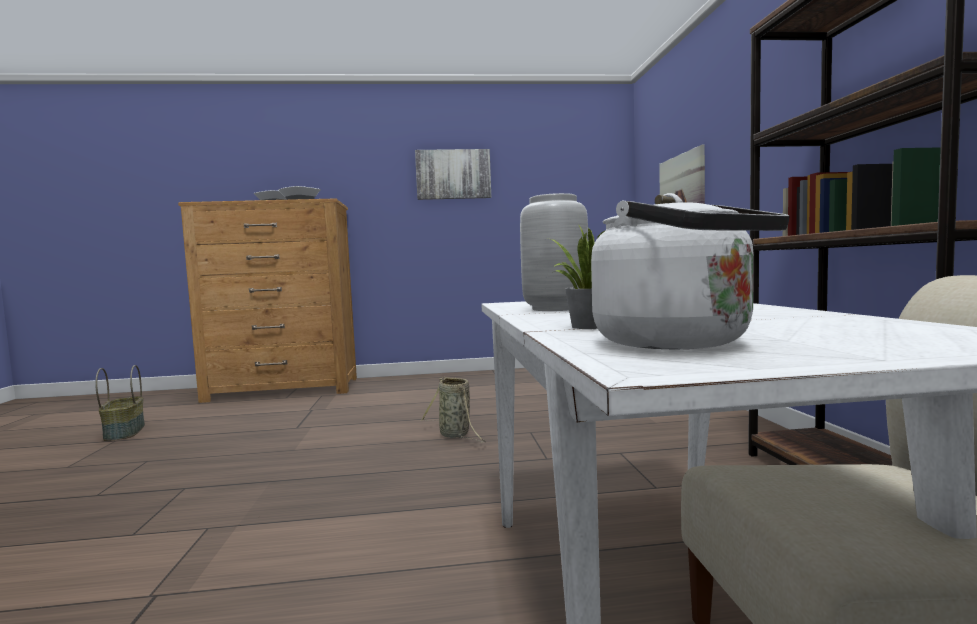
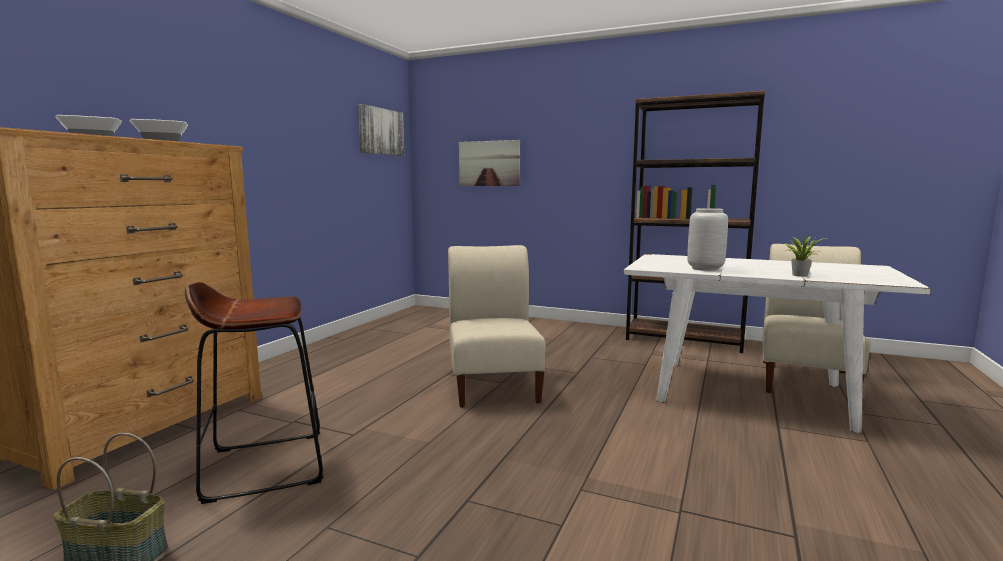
camera: 60 degrees left, 5 degrees up
(236, 424) = (265, 465): none -> brown stool
(453, 174) = (289, 121): picture -> picture (380, 131)
(456, 435) = (494, 383): basket -> beige chair
(680, 343) = (858, 277): white kettle -> none

